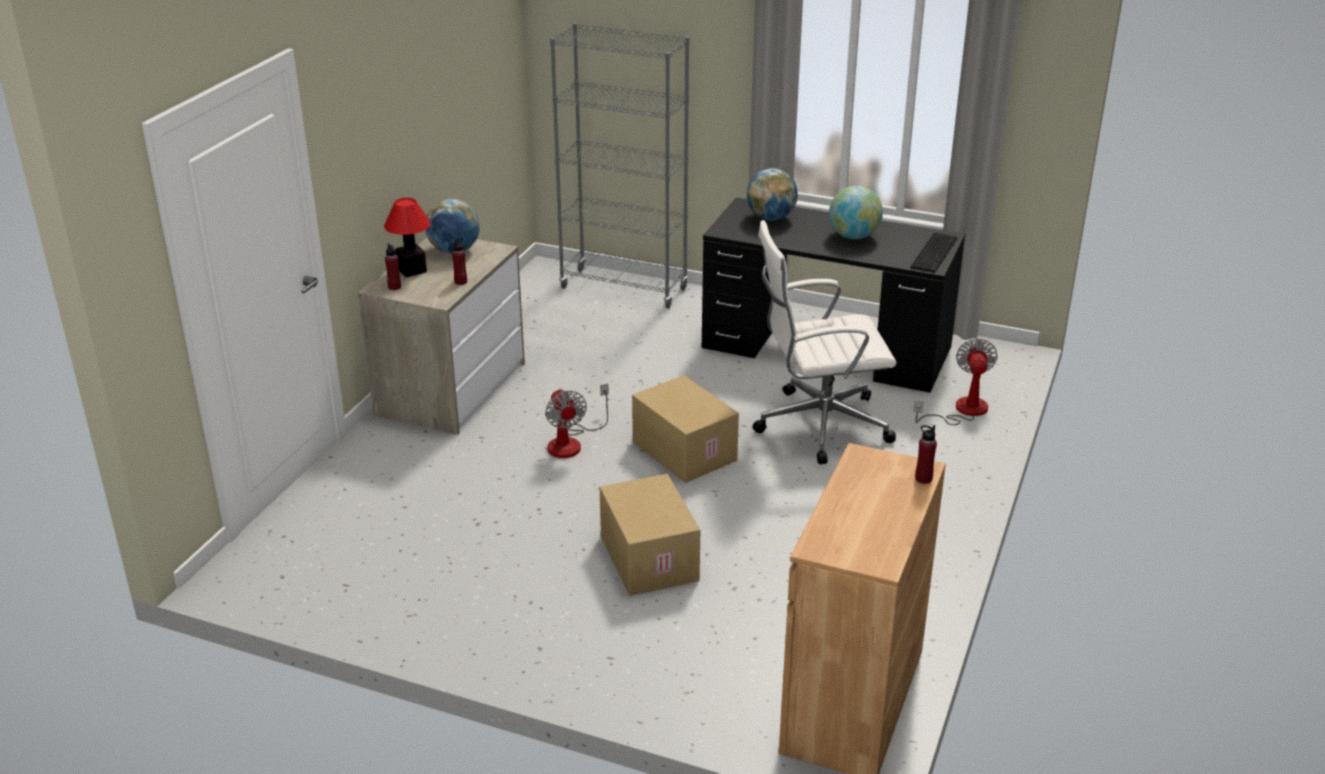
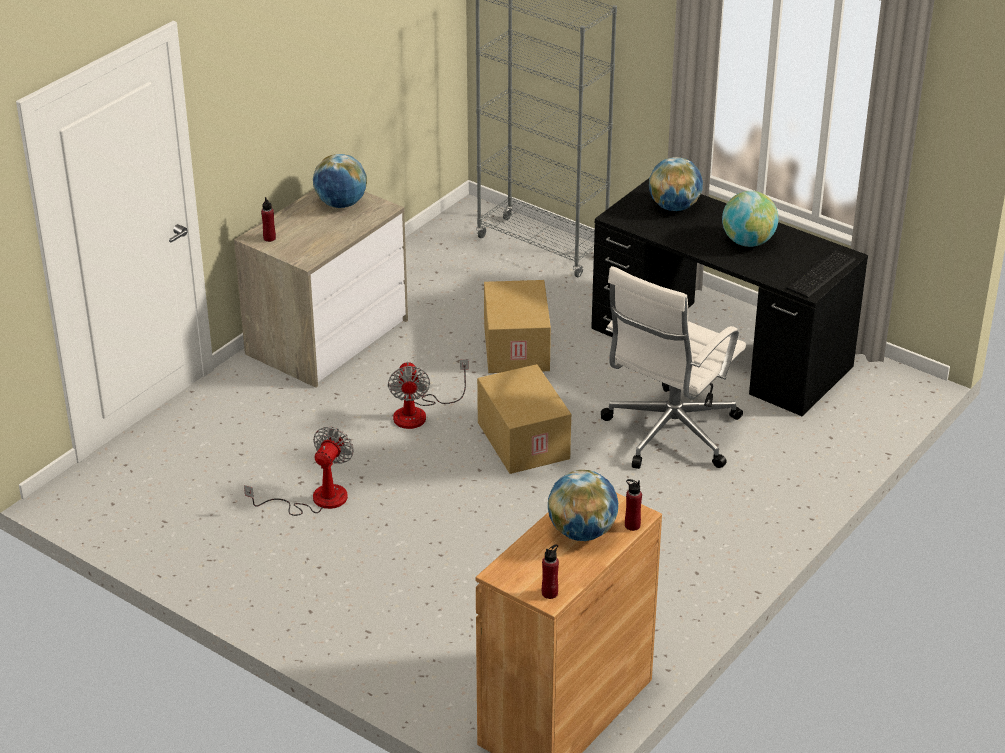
camera: 15 degrees right, 5 degrees up
(412, 270) = (293, 221): table lamp -> none
(461, 282) = (333, 241): red bottle -> red bottle (549, 593)
(647, 558) = (440, 543): cardboard box -> cardboard box (514, 347)
(818, 425) = (669, 434): white office chair -> white office chair turned 60 degrees counterclockwise
(876, 493) = (582, 532): none -> globe
(962, 411) = (824, 442): fan -> fan (316, 499)

